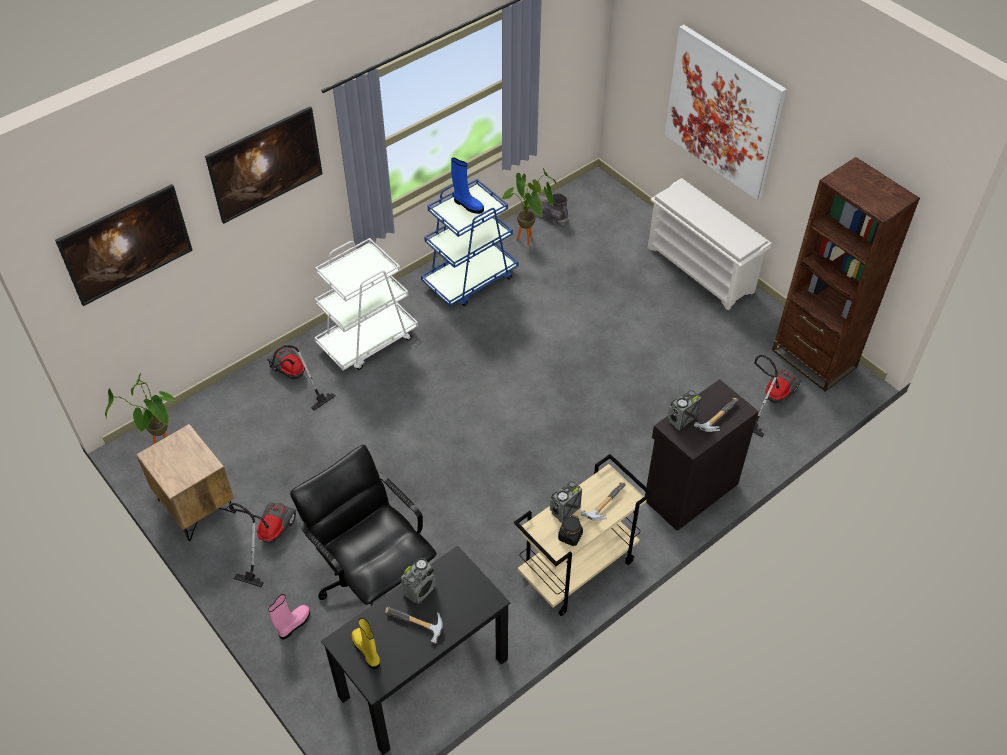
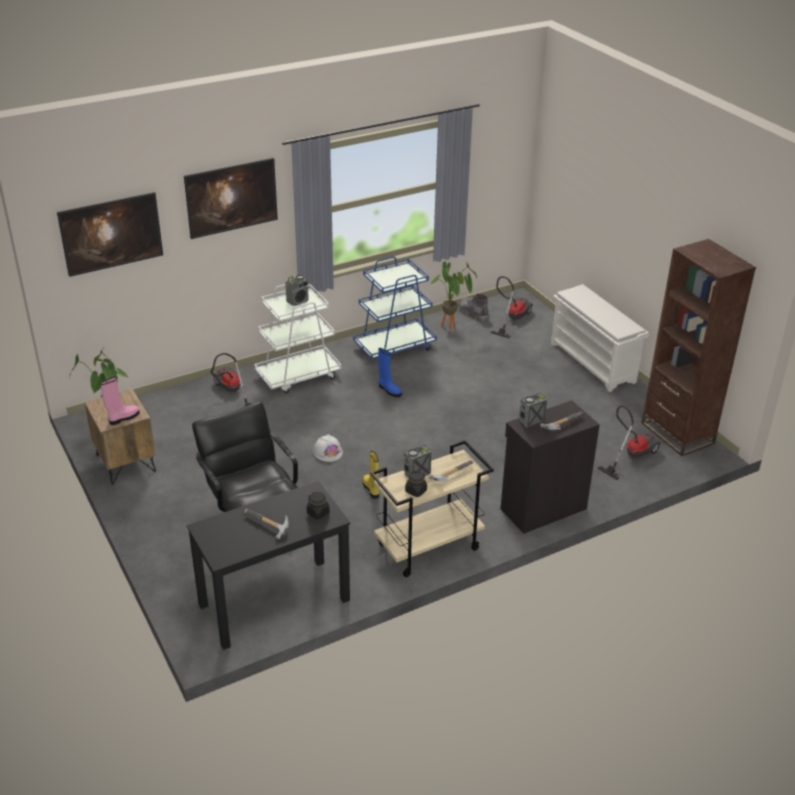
camera: 10 degrees right, 15 degrees down
(267, 539) = (175, 492): vacuum cleaner -> vacuum cleaner (512, 318)
(293, 624) = (177, 551): pink boot -> pink boot (123, 418)
(367, 651) = (221, 536): yellow boot -> yellow boot (371, 489)
(420, 590) = (278, 504): radio -> radio (298, 301)
(430, 449) = (328, 452): none -> white hard hat
(467, 205) = (396, 274): blue boot -> blue boot (389, 390)
(470, 595) = (318, 513): none -> black jar
(723, 112) = (614, 219): picture -> none

